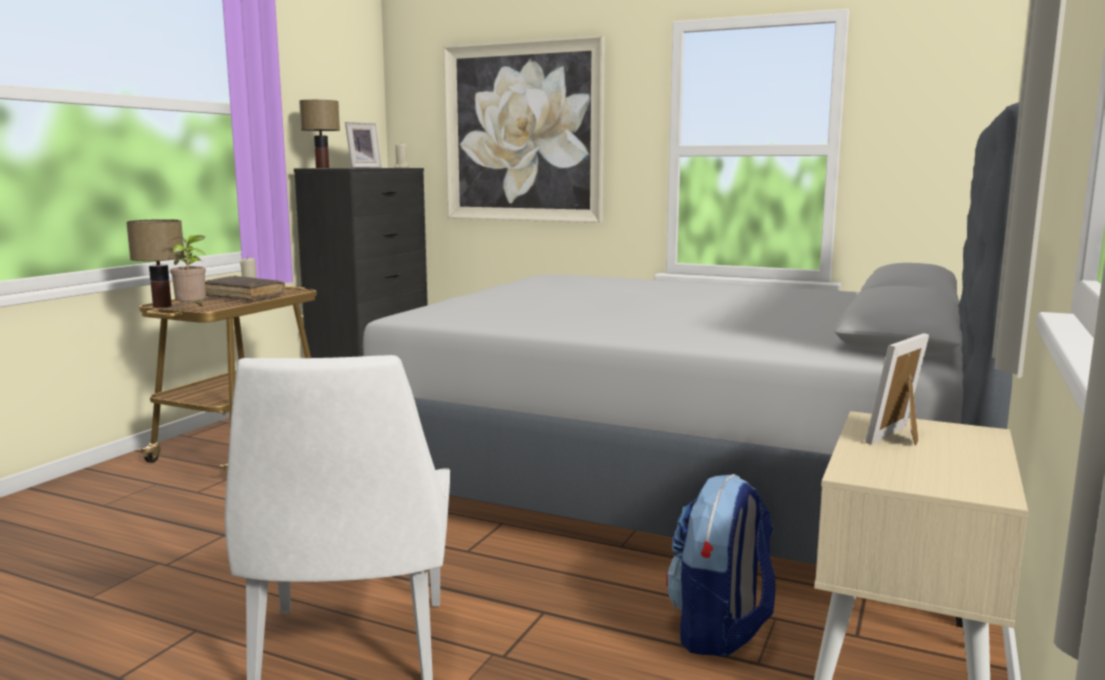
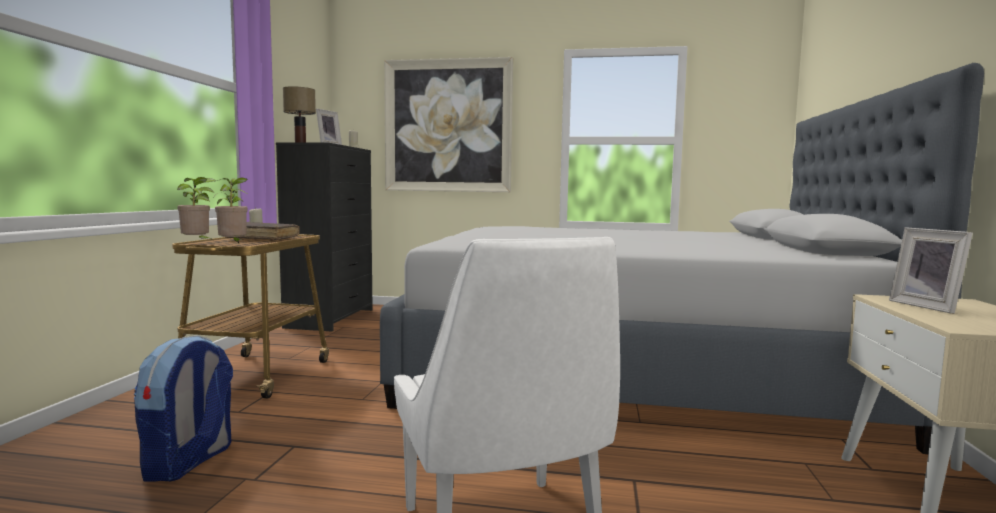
camera: 15 degrees left, 5 degrees down
(163, 306) = (198, 243): table lamp -> potted plant
(720, 630) = (778, 477): backpack -> backpack (189, 462)
(901, 438) = (929, 306): picture frame -> picture frame turned 45 degrees counterclockwise

